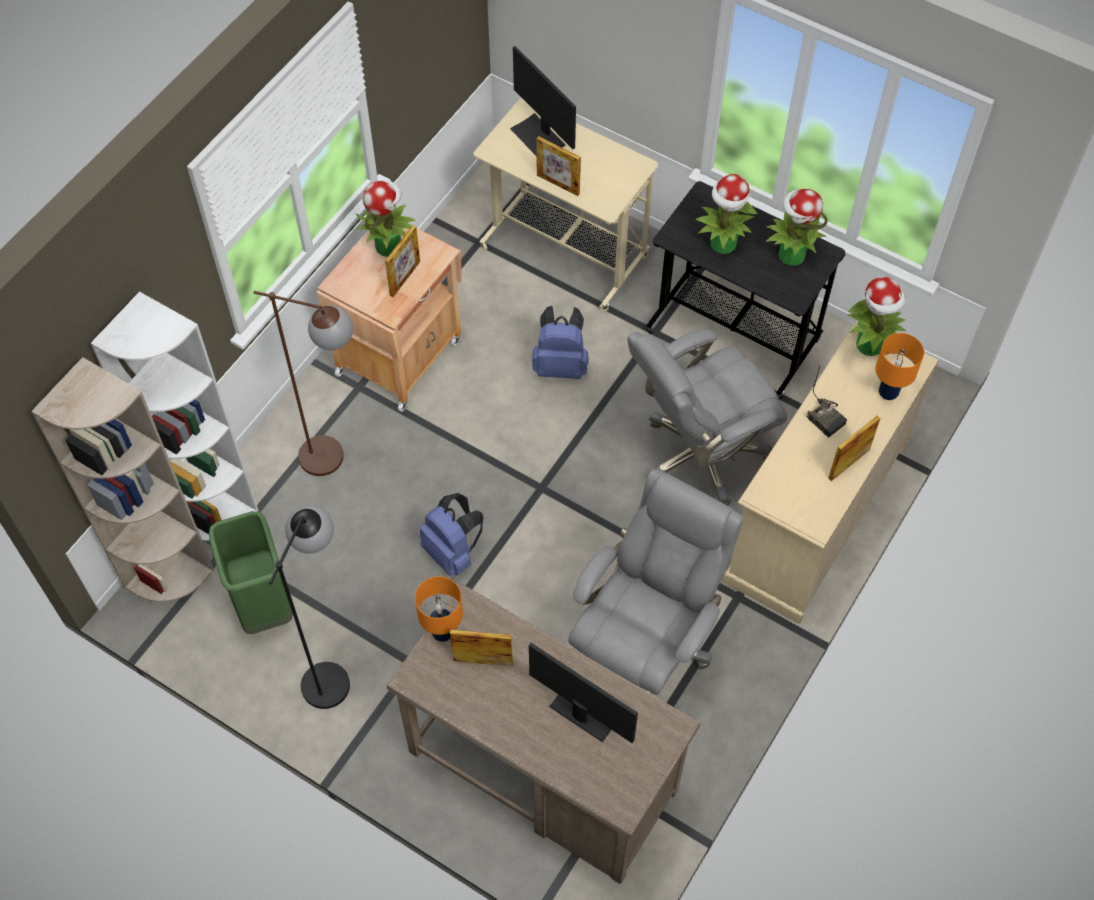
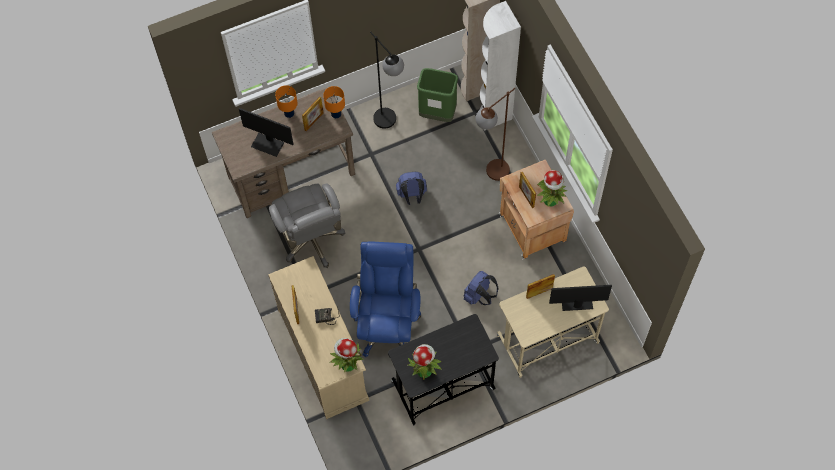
camera: 125 degrees right, 5 degrees up
(585, 710) = (268, 144): monitor -> monitor turned 45 degrees clockwise
(698, 456) = (388, 324): grey office chair -> blue office chair
(723, 244) = (452, 344): potted plant -> none
(887, 392) = (319, 353): orange table lamp -> orange table lamp (290, 113)

